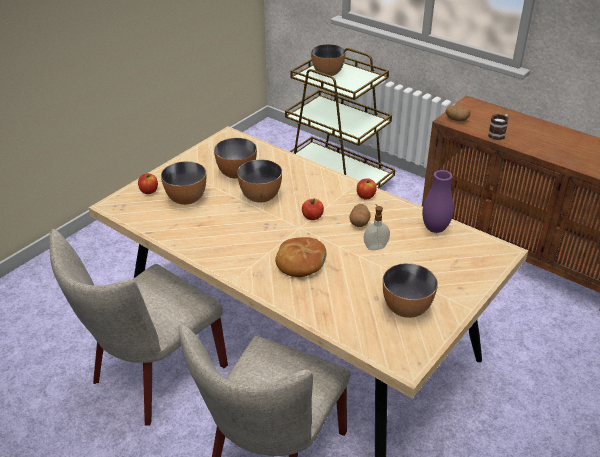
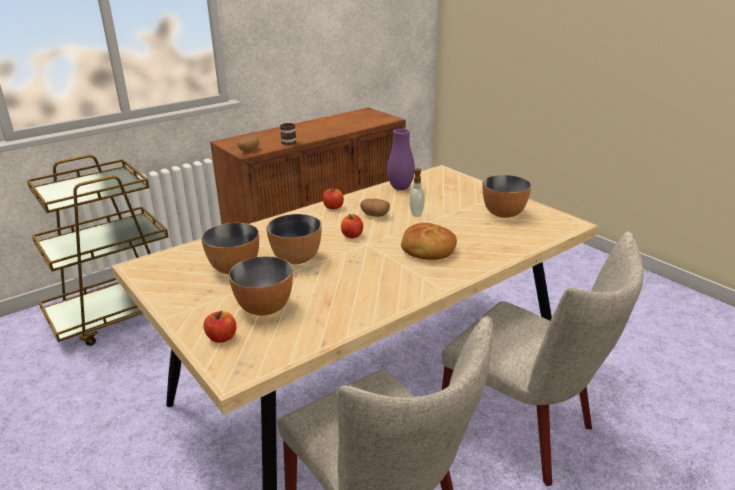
camera: 75 degrees left, 10 degrees down
(327, 73) = (71, 191): bowl -> none

